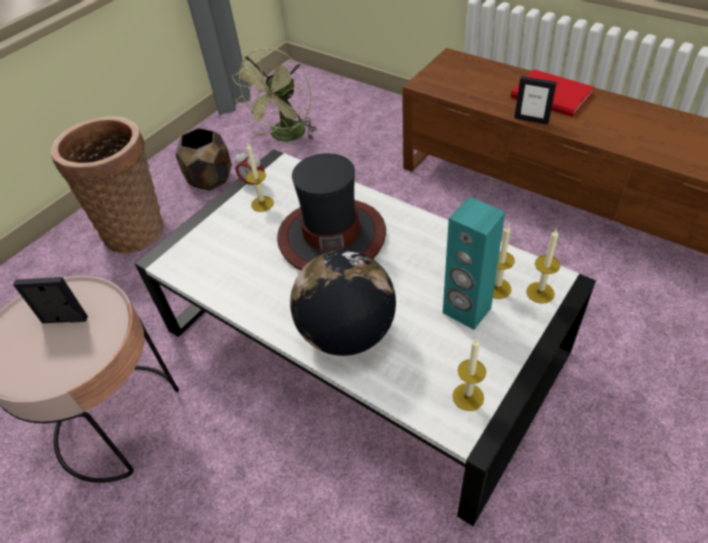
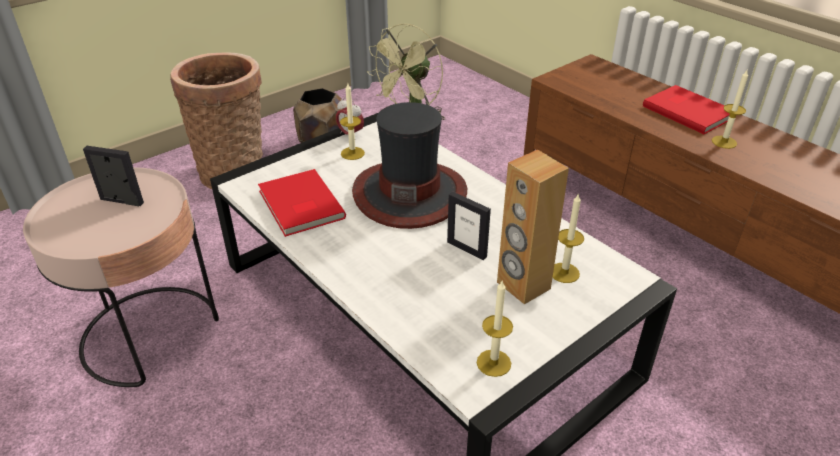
camera: 10 degrees right, 10 degrees down
(233, 274) = (299, 206): none -> red book
(347, 333) = (390, 279): globe -> none
(466, 311) = (523, 286): turquoise speaker -> brown speaker
(531, 120) = (657, 129): picture frame -> picture frame (467, 249)
(540, 292) = (610, 286): candle -> candle (724, 142)

